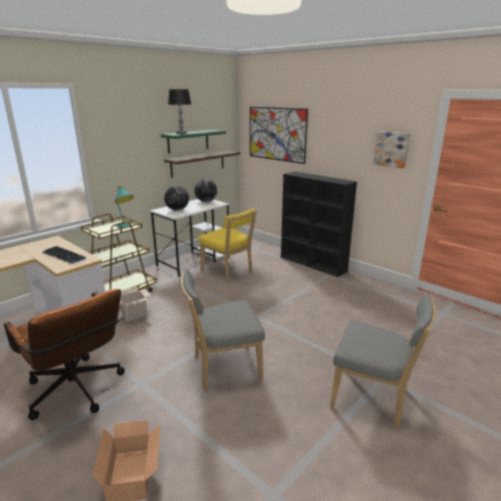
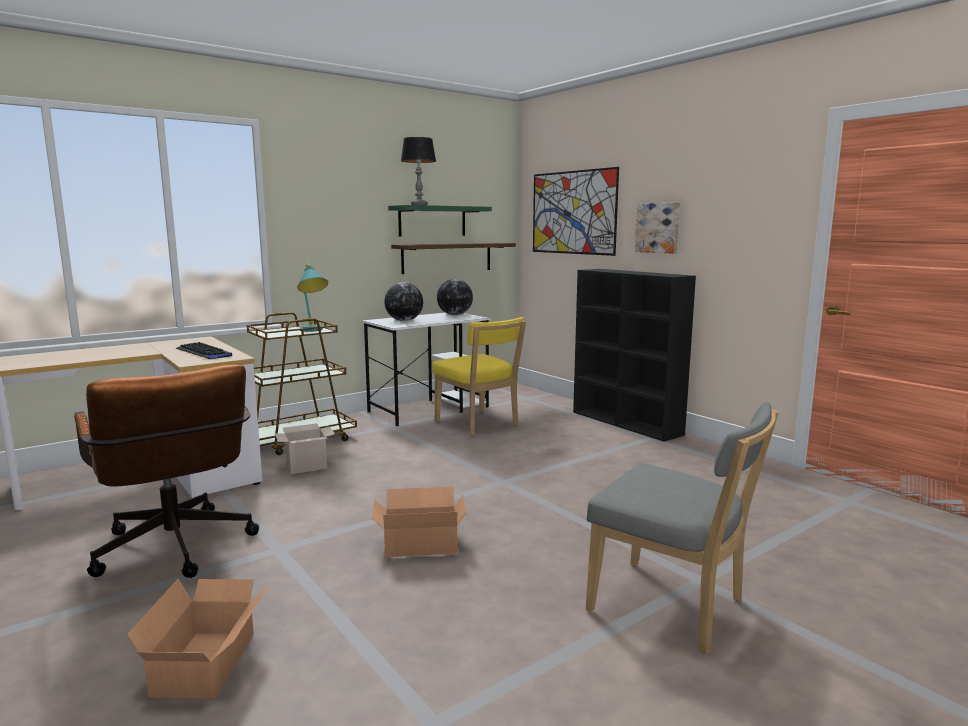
camera: 10 degrees right, 10 degrees down
(223, 368) = (419, 542): grey chair -> cardboard box
(391, 149) = (751, 216): picture -> picture (658, 228)

